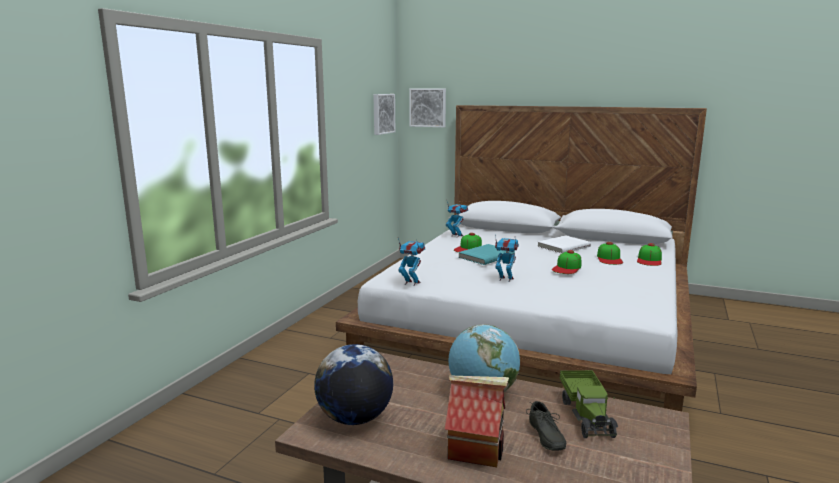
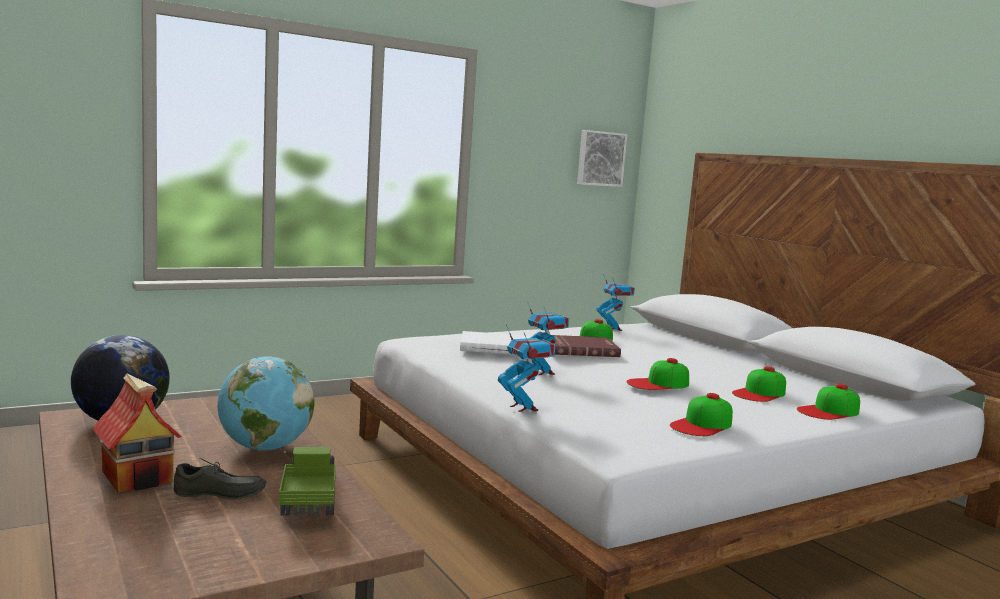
camera: 35 degrees right, 5 degrees down
(411, 283) = (425, 348): toy robot -> toy robot (523, 408)
(428, 107) = (671, 156): picture -> none
(485, 256) = (580, 349): turquoise book -> red book
(544, 436) = (219, 495): grey shoe -> grey shoe turned 120 degrees counterclockwise
(563, 246) = (730, 368): white book -> white book (495, 346)
(586, 414) = (308, 500): toy truck -> toy truck turned 135 degrees clockwise
(638, 287) = (702, 425): none -> cap

